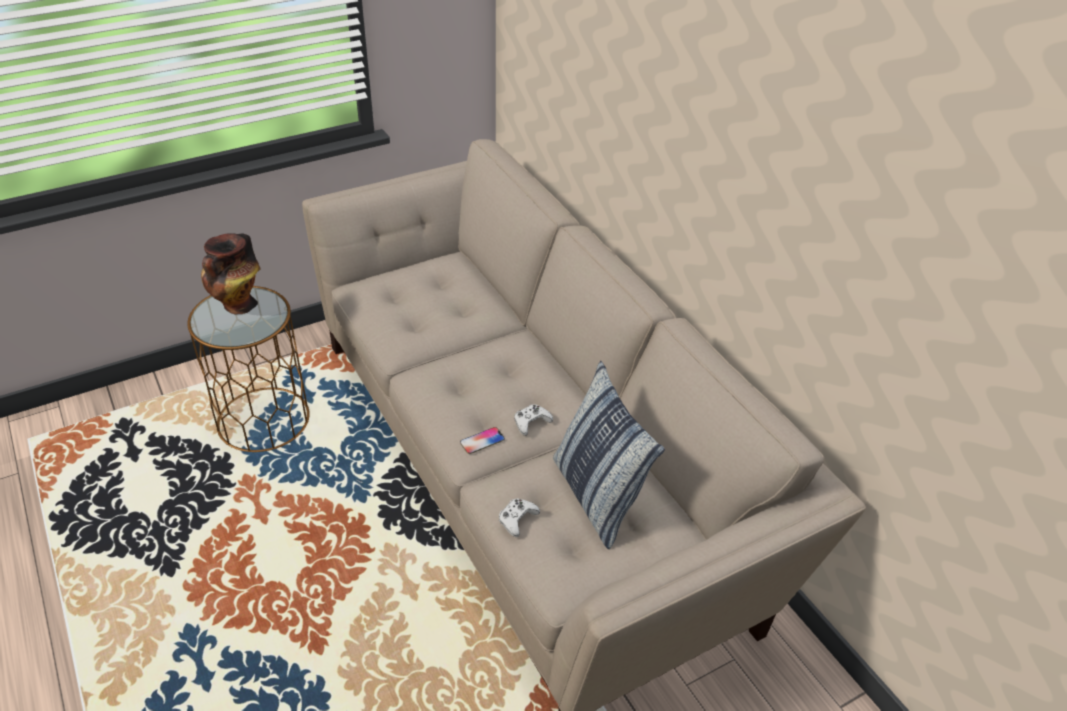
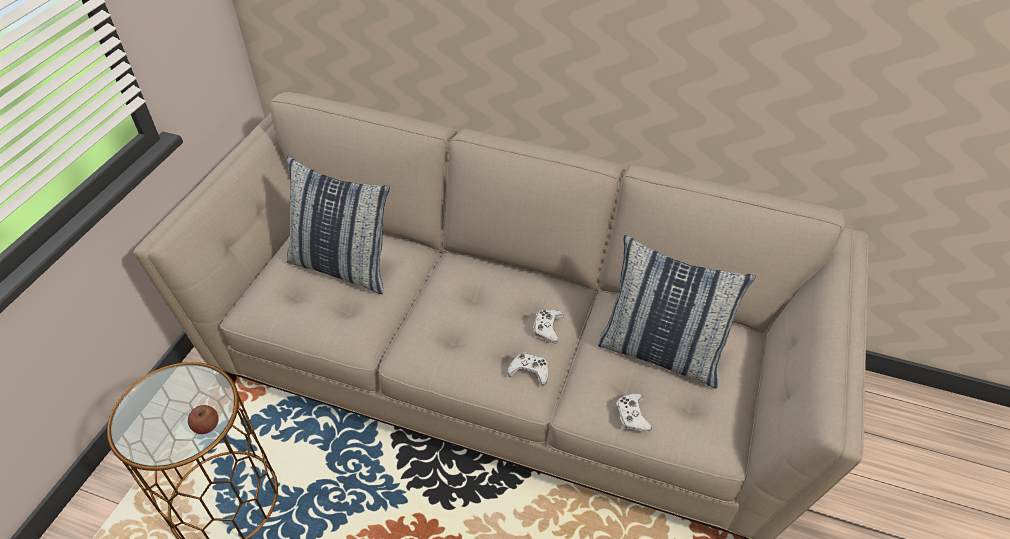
camera: 40 degrees left, 5 degrees up
(239, 305) = (160, 402): vase -> none
(246, 334) = (206, 426): none -> apple
(441, 295) = (343, 267): none -> pillow
(482, 441) = (529, 371): phone -> white game controller

